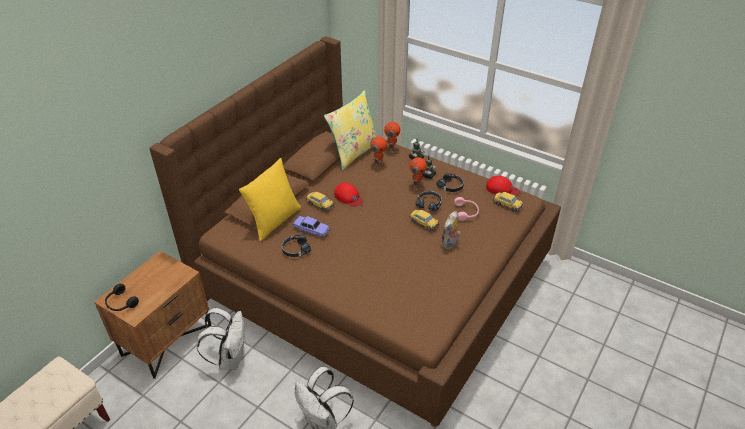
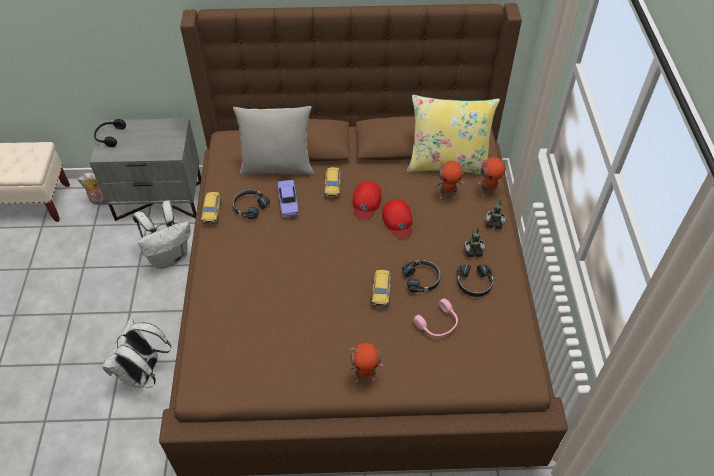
camera: 55 degrees right, 10 degrees up
(166, 339) = (160, 200): brown nightstand -> grey nightstand
(274, 221) = (277, 167): yellow pillow -> grey pillow
(416, 186) = (442, 250): toy robot -> toy robot (365, 377)
(450, 244) = (367, 336): plush toy -> plush toy (99, 201)
(502, 189) = (520, 340): red cap -> red cap (398, 220)
(507, 205) = (493, 361): toy car -> toy car (212, 212)

